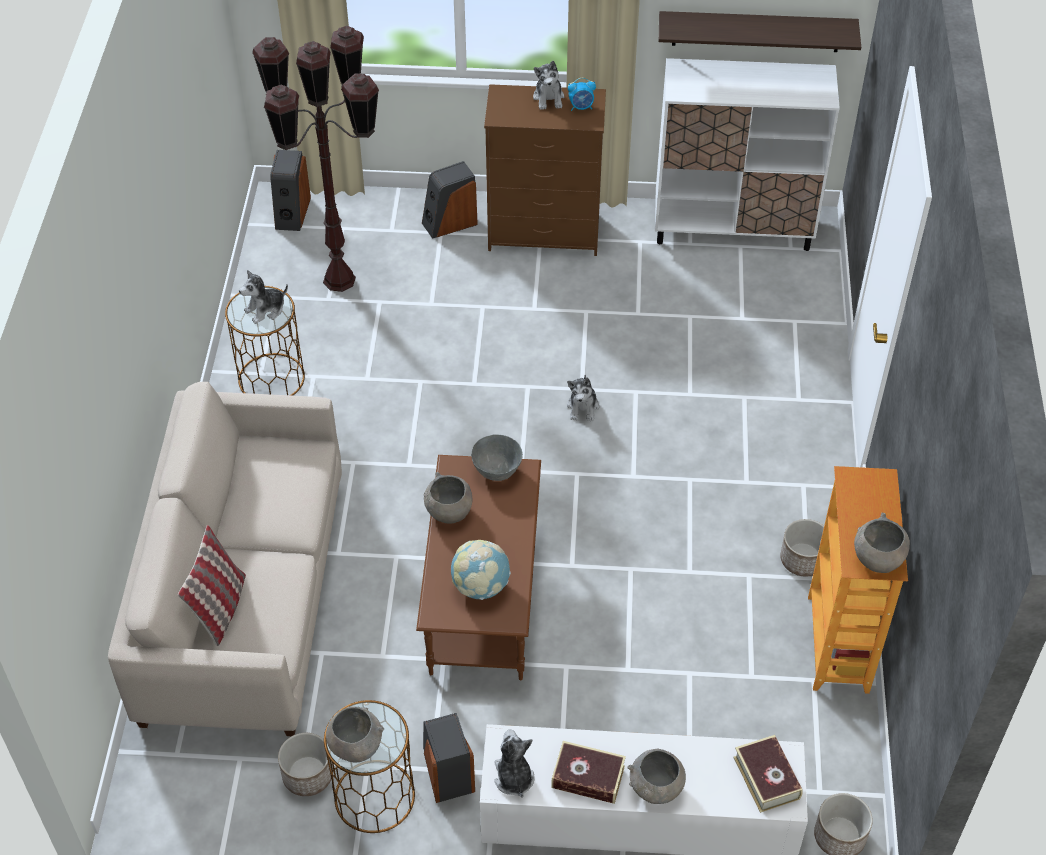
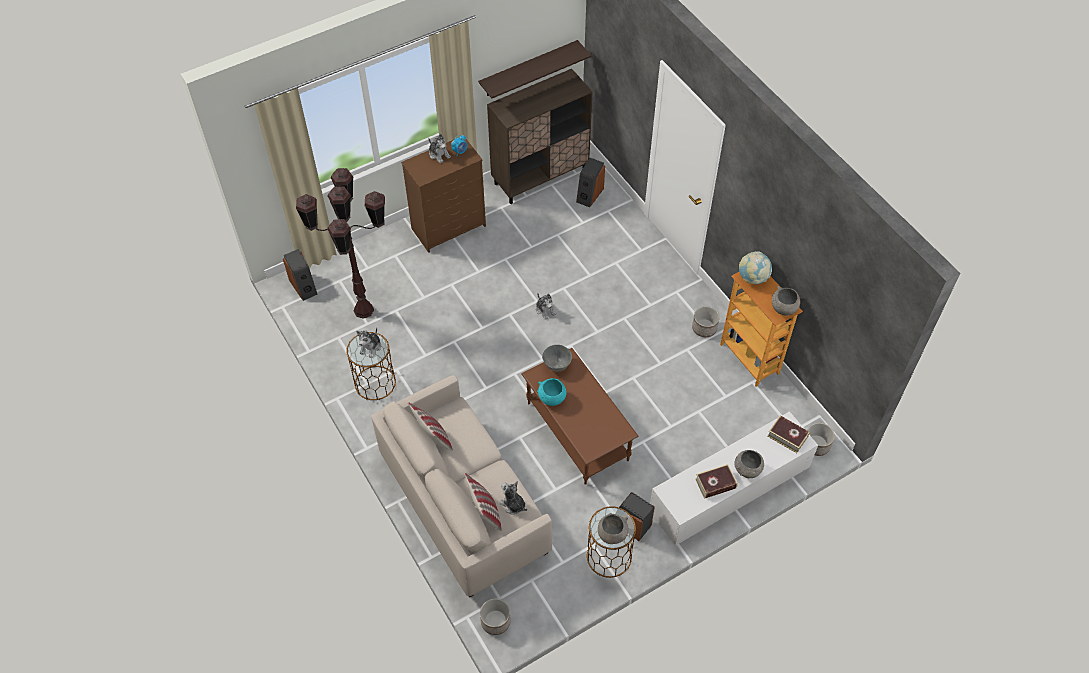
camera: 35 degrees left, 5 degrees up
(245, 471) = (433, 437): none -> pillow
(307, 775) = (570, 567): planter -> planter (495, 621)
(448, 512) = (552, 399): grey bowl -> turquoise bowl
(449, 223) = (395, 247): speaker -> speaker (589, 194)
(480, 586) = (597, 425): globe -> globe (752, 278)
(513, 777) = (684, 504): plush toy -> plush toy (513, 504)
(733, 228) = (540, 176): white cabinet -> brown cabinet

